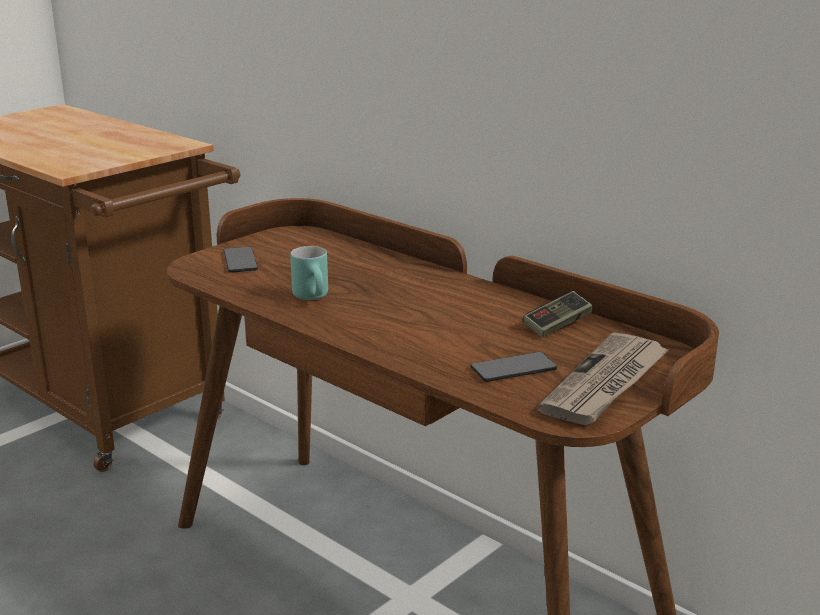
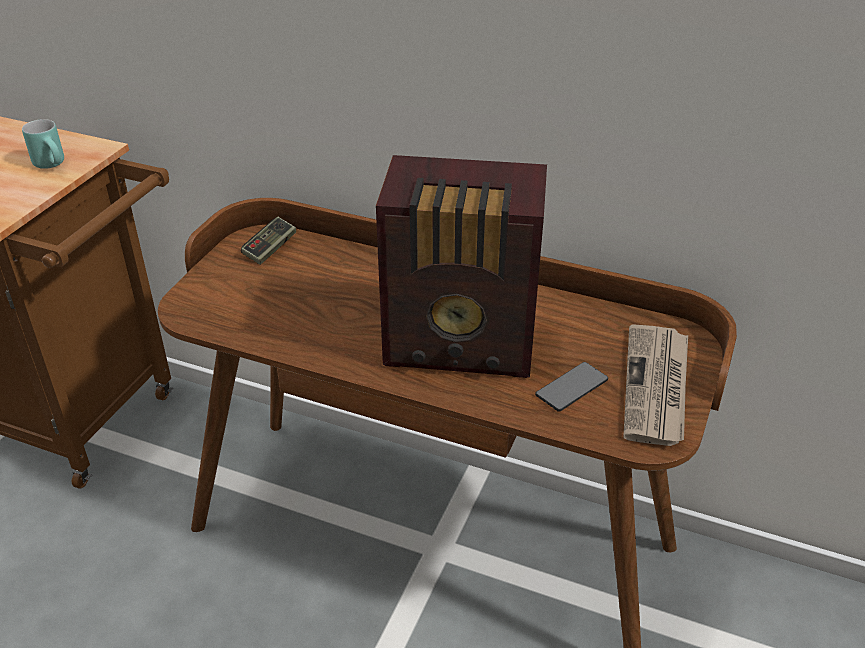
camera: 20 degrees left, 15 degrees up
(240, 261) = (229, 292): phone -> none
(315, 298) = (337, 331): turquoise mug -> turquoise mug (54, 165)
(427, 325) = (463, 346): none -> radio
(557, 325) = (575, 320): game controller -> game controller (270, 249)

